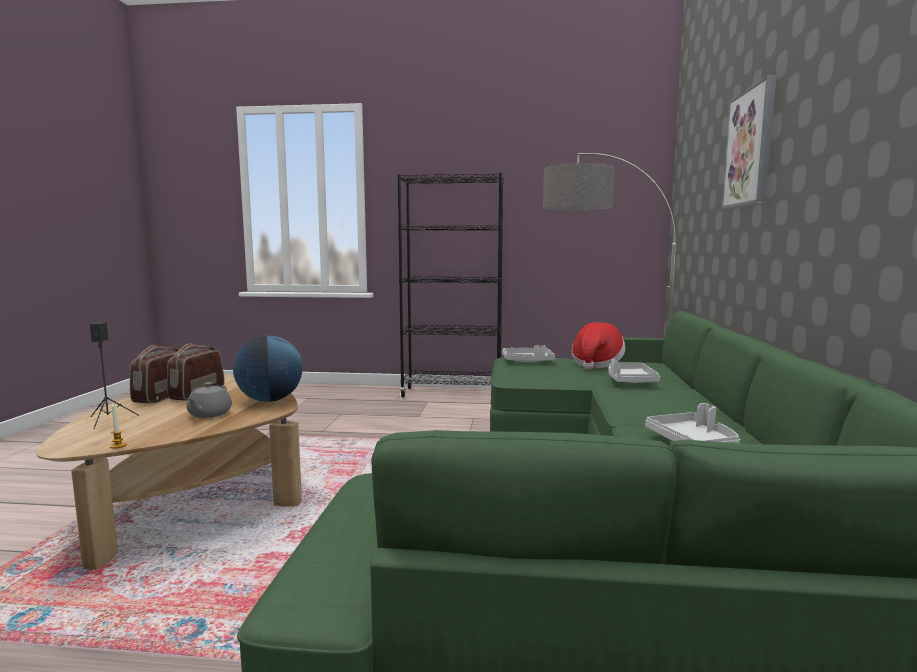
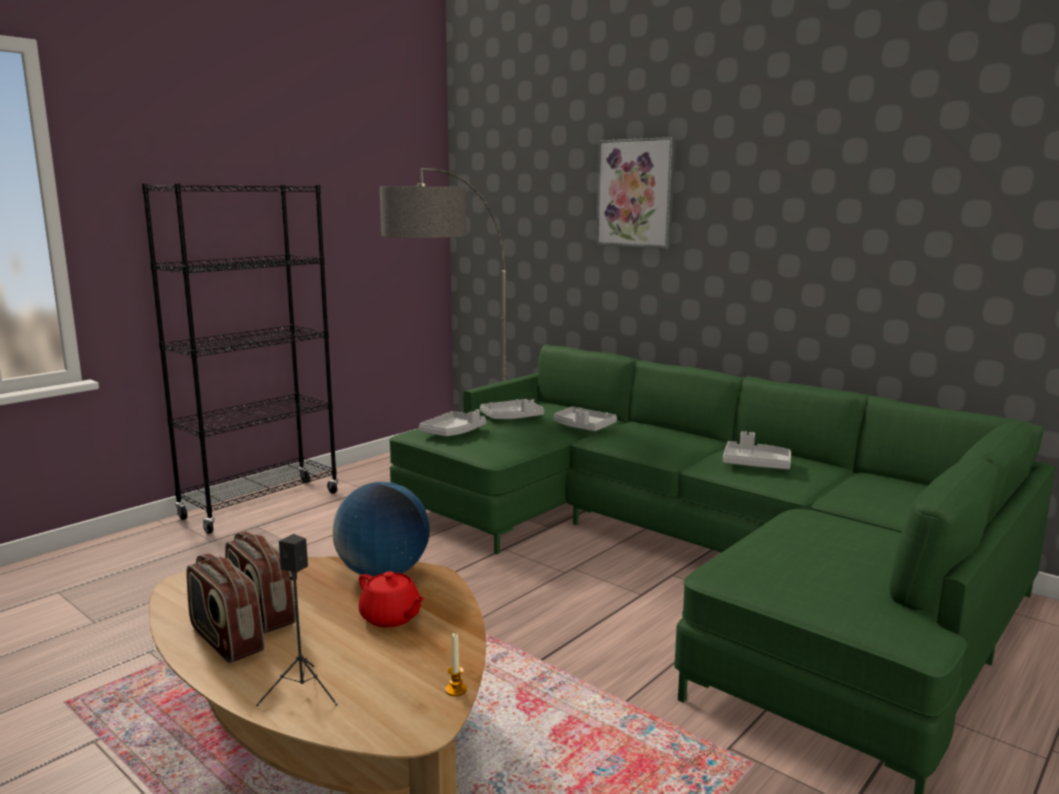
camera: 55 degrees left, 5 degrees up
(209, 414) = (391, 617): grey teapot -> red teapot
(596, 364) = (512, 418): hat -> grey tray

